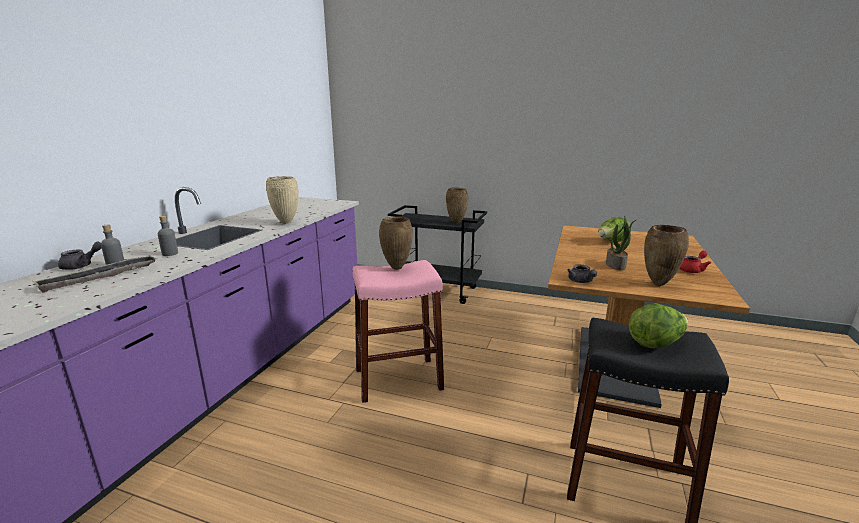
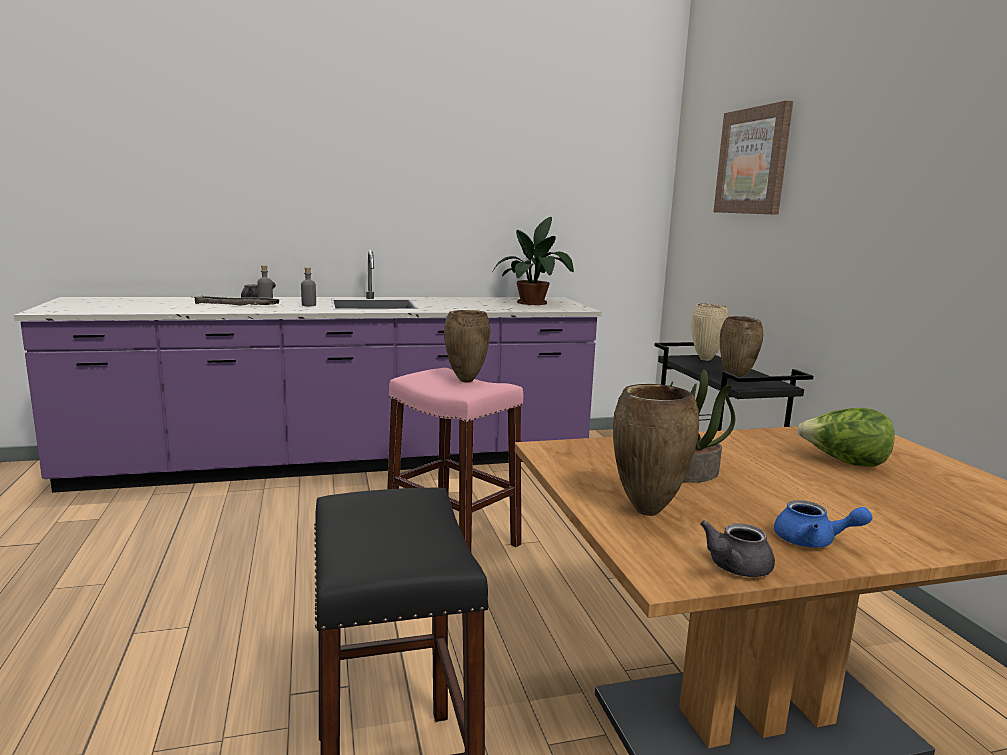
camera: 55 degrees right, 5 degrees down
(286, 223) = (453, 309): beige vase -> beige vase (706, 359)
(303, 205) = (534, 303): none -> potted plant
(413, 95) = (753, 161): none -> picture
(581, 281) = (556, 458): grey teapot -> grey teapot (734, 568)
(655, 343) = (389, 533): lettuce -> none
(693, 270) = (813, 541): red teapot -> blue teapot

